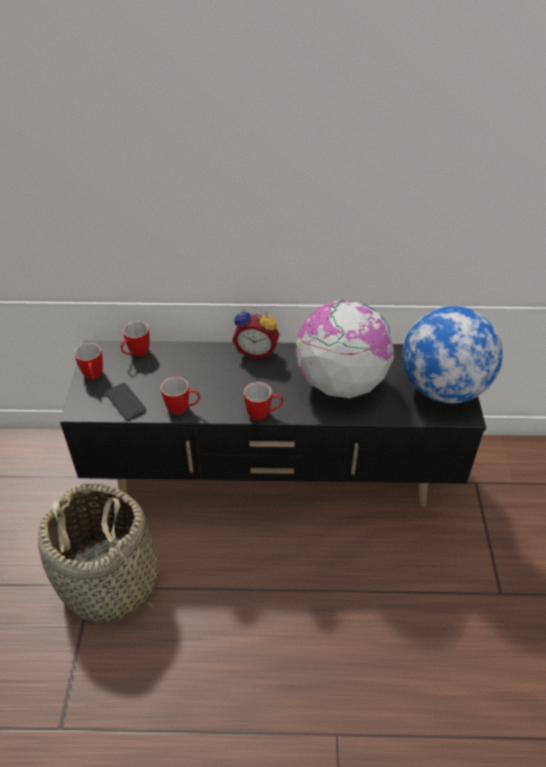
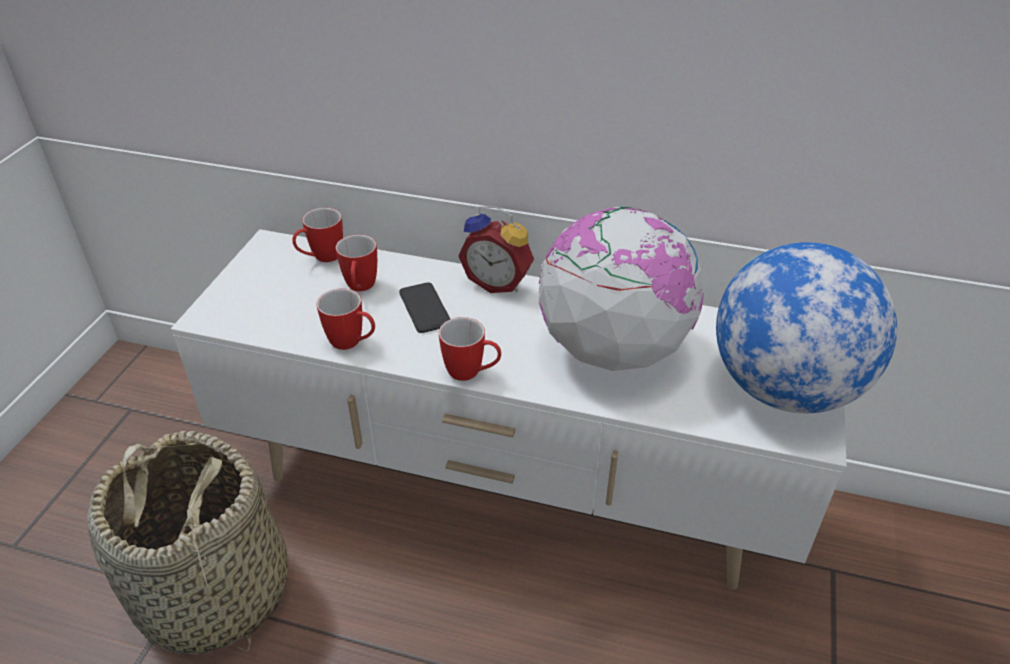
camera: 15 degrees right, 5 degrees down
(93, 377) = (247, 278): mug -> mug (360, 289)
(125, 402) = (275, 318): phone -> phone (425, 308)
(274, 477) = (507, 492): black tv stand -> white tv stand

